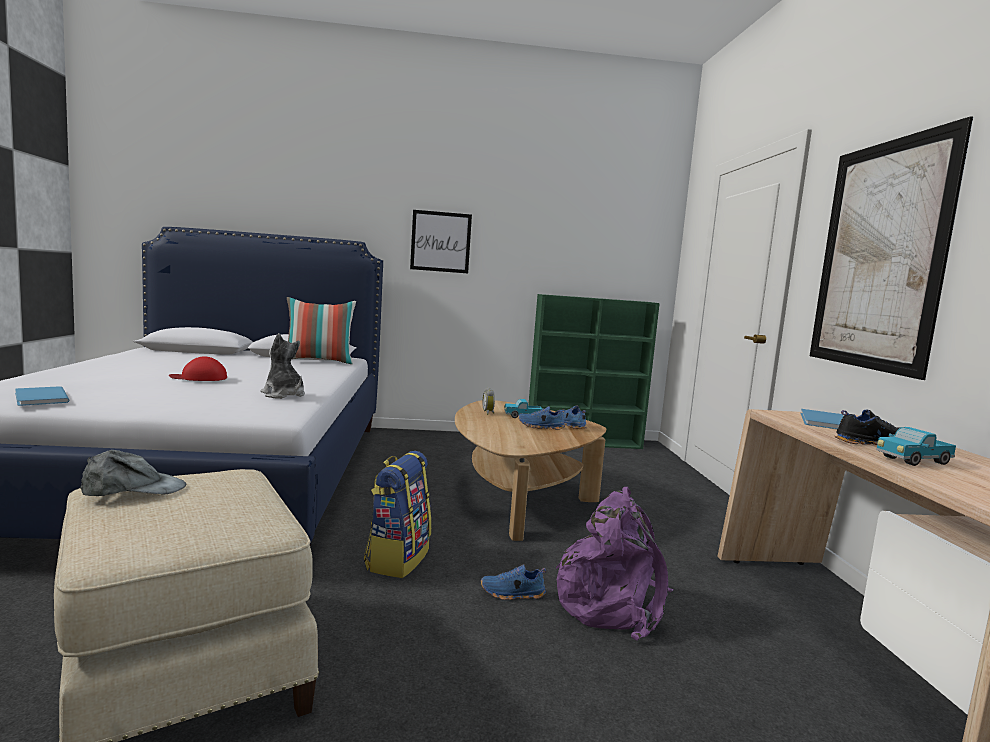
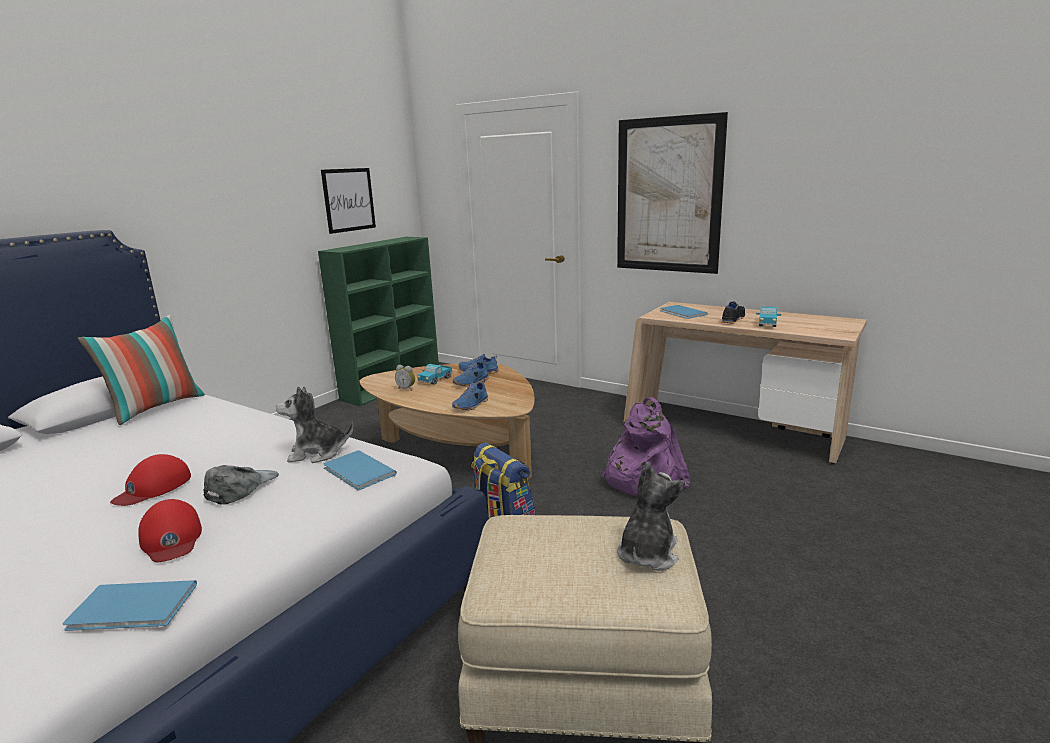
camera: 50 degrees left, 10 degrees up
(131, 391) = (171, 538): none -> red cap
(134, 489) = (535, 573): grey cap -> grey cap (241, 487)
(201, 530) = (647, 553): none -> plush toy
(258, 407) = (358, 472): none -> blue book
(440, 242) = (200, 210): picture -> picture (349, 200)
(512, 594) = (600, 508): blue shoe -> blue shoe (471, 405)

